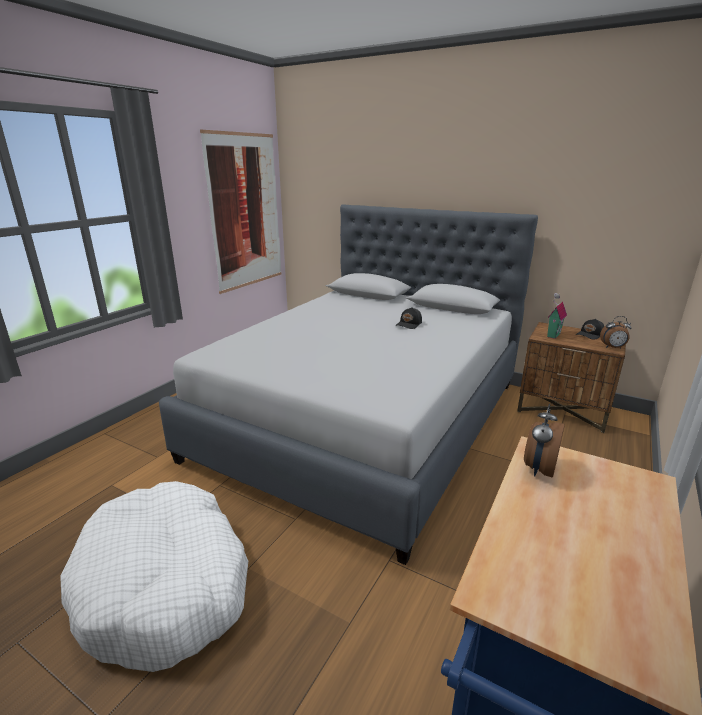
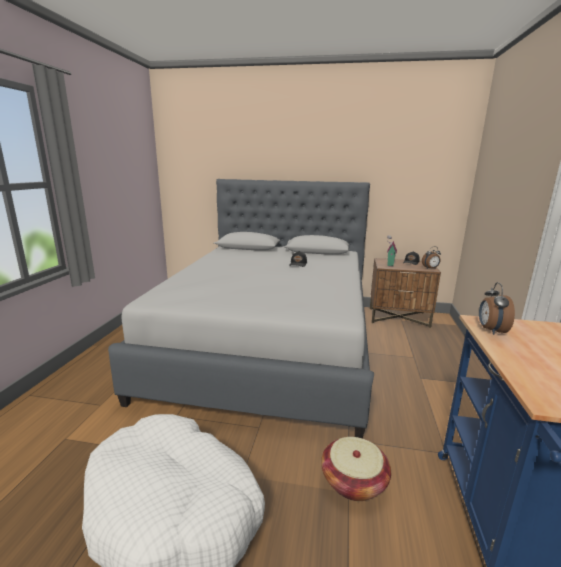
camera: 20 degrees left, 5 degrees down
(246, 212) = (135, 185): picture -> none
(364, 612) = (353, 481): none -> basket

